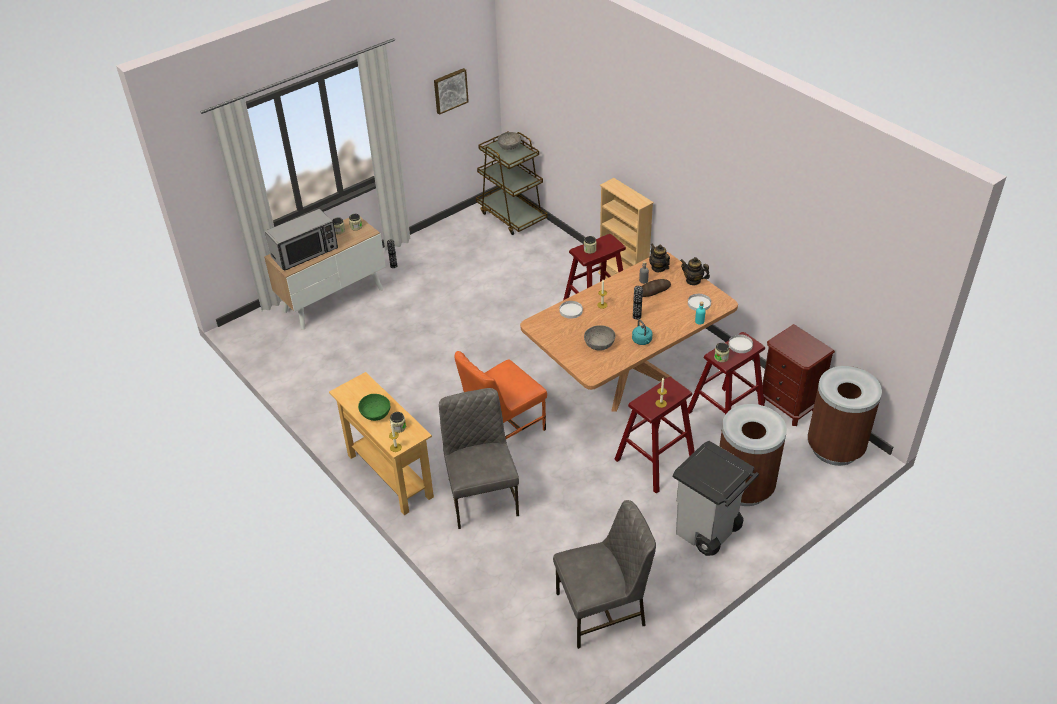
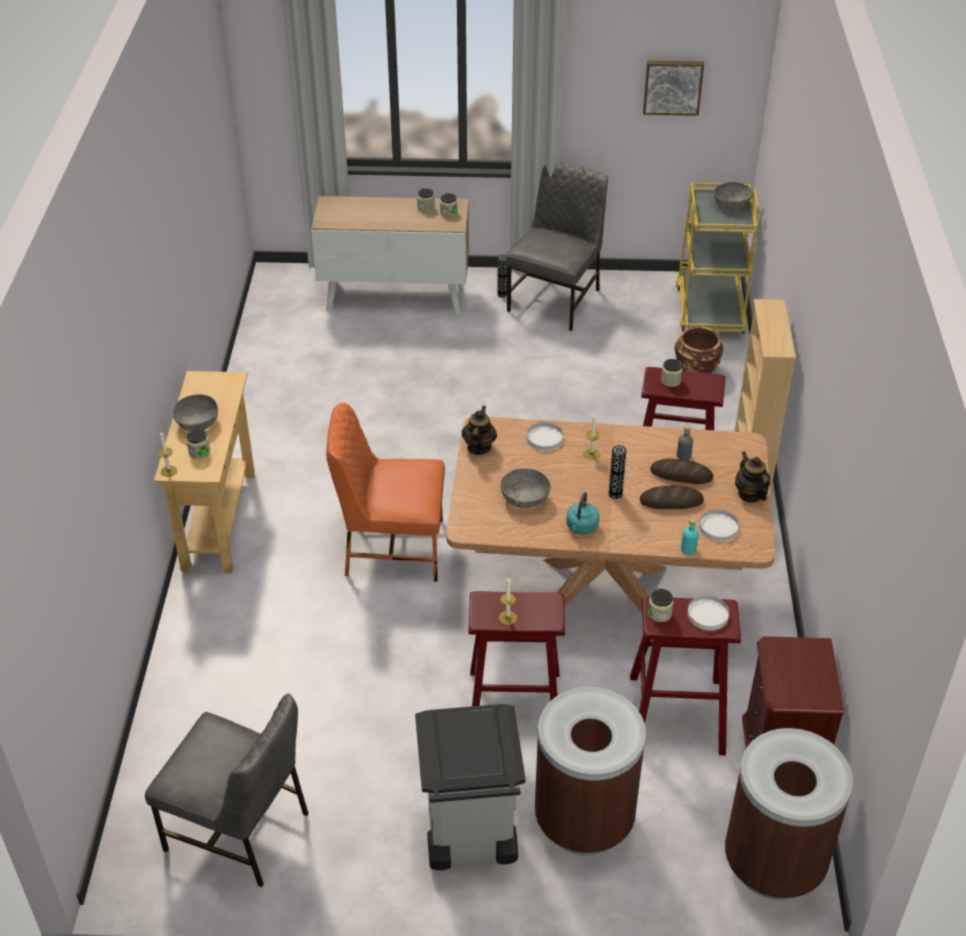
camera: 40 degrees right, 0 degrees up
(305, 253) = (361, 213): microwave -> none
(375, 414) = (197, 423): green bowl -> grey bowl
(481, 496) = (278, 607): grey chair -> grey chair (556, 300)
(511, 216) = (709, 309): brown cart -> yellow cart
(542, 250) = (696, 369): none -> brown planter
(658, 268) = (725, 451): teapot -> teapot (478, 447)
(665, 305) = (671, 501): none -> bread

